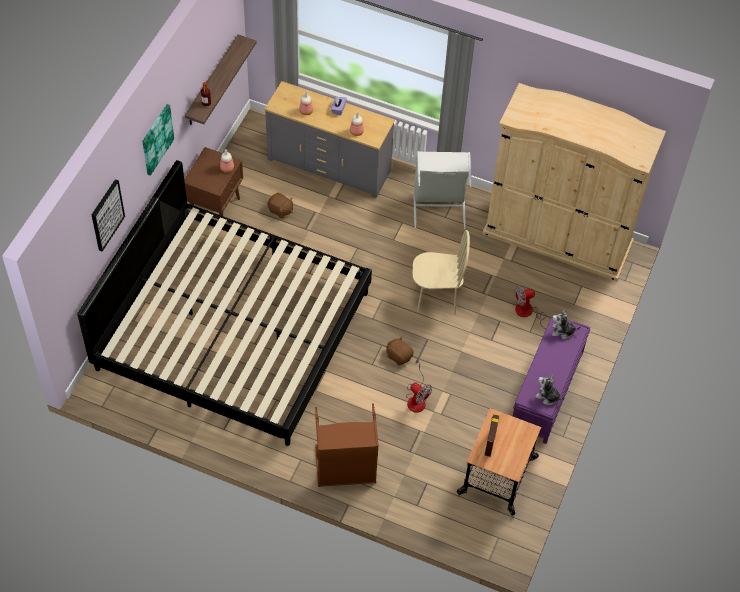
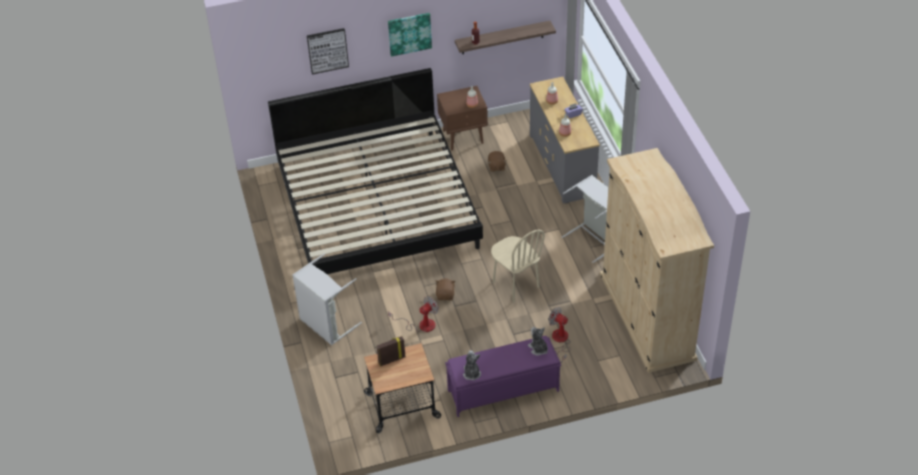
camera: 55 degrees right, 10 degrees down
(345, 471) = (325, 325): brown laundry basket -> grey laundry basket
(416, 398) = (421, 325): fan -> fan turned 135 degrees counterclockwise

